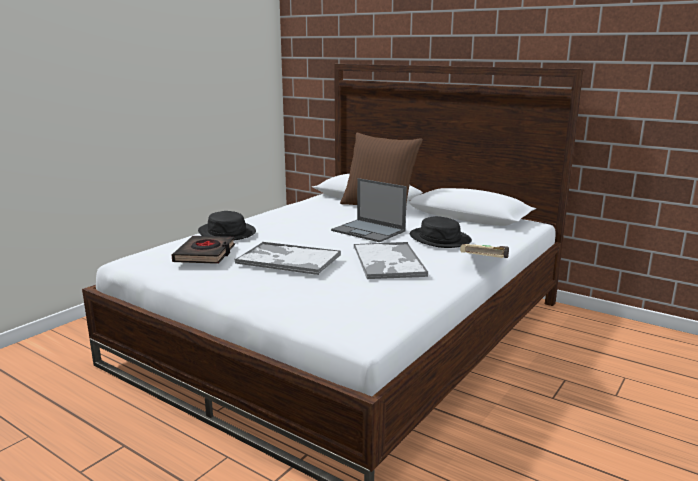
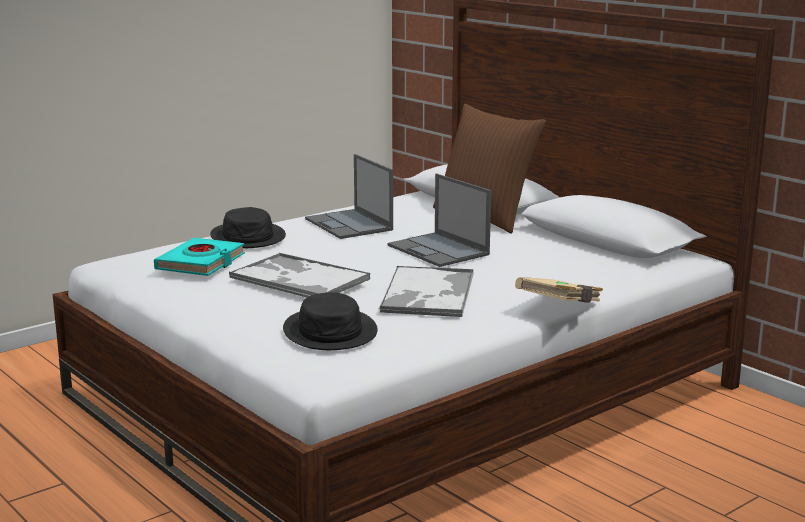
camera: 15 degrees right, 0 degrees up
(205, 254) = (201, 263): black book -> turquoise book
(293, 219) = (349, 225): none -> laptop
(440, 239) = (529, 269): black hat -> black hat (330, 331)

